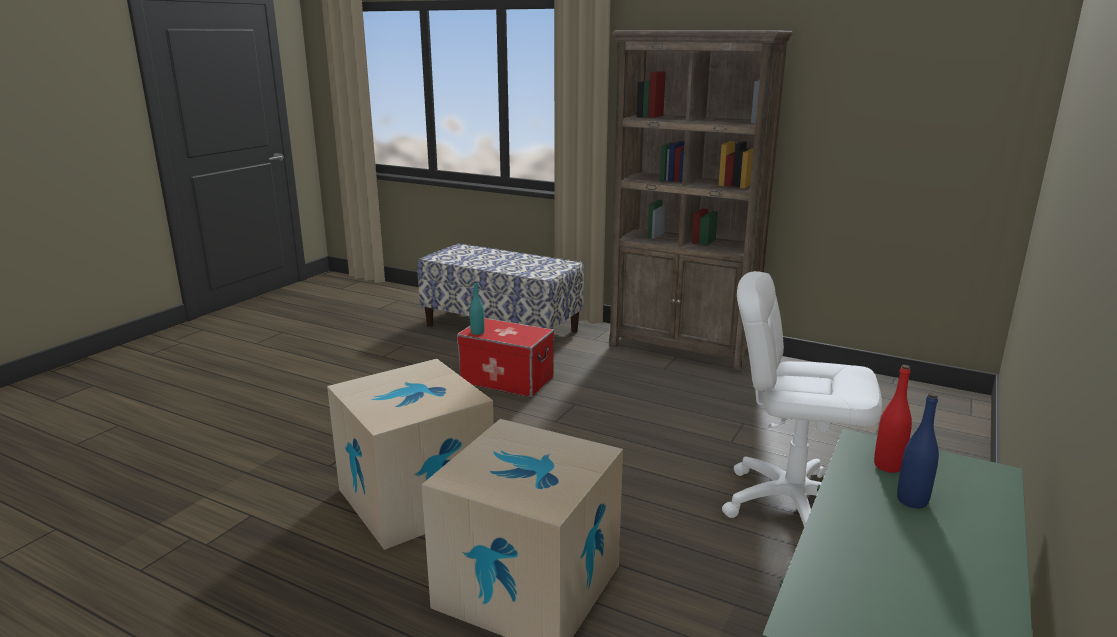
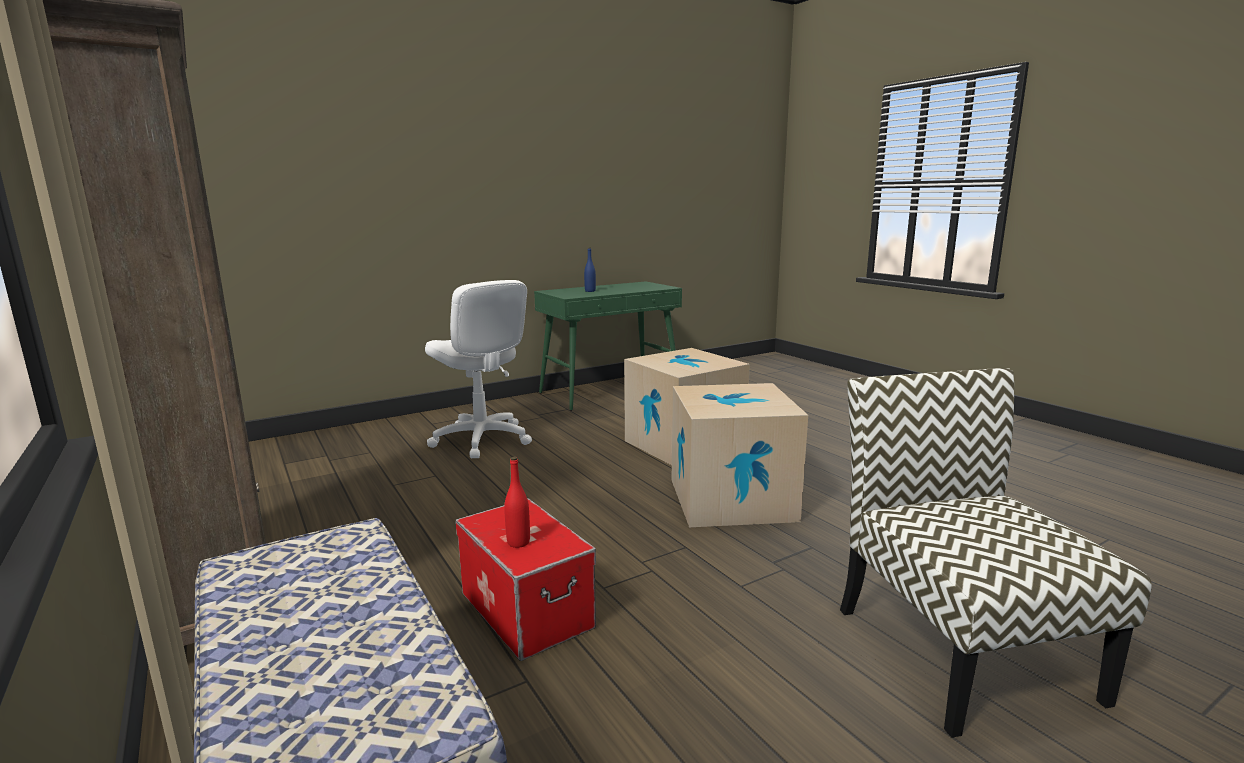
camera: 150 degrees left, 5 degrees down
(240, 422) = (958, 650): none -> chair
(477, 332) = (563, 541): turquoise bottle -> none
(888, 466) = (576, 294): red bottle -> red bottle (518, 542)

